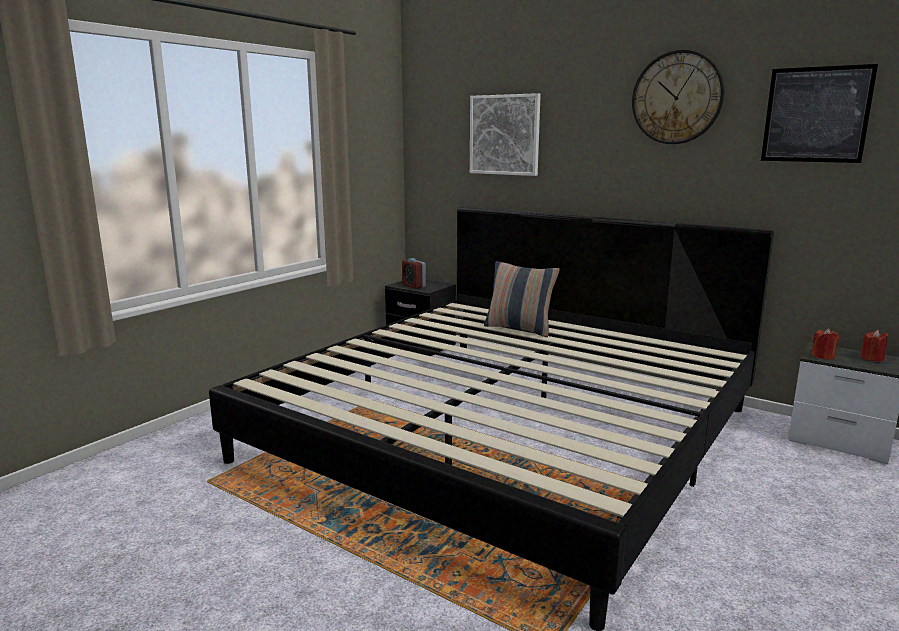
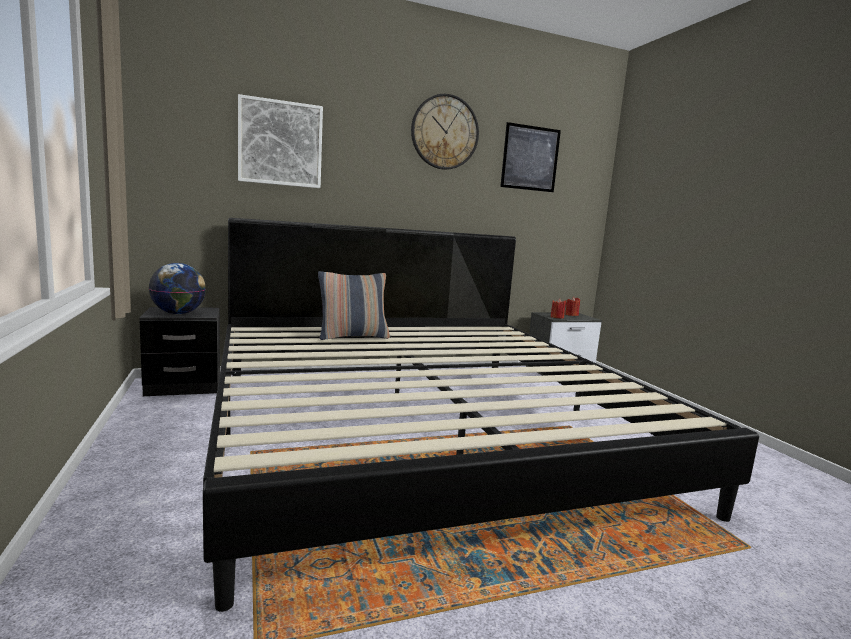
camera: 55 degrees left, 5 degrees down
(414, 286) = (178, 313): alarm clock -> globe

